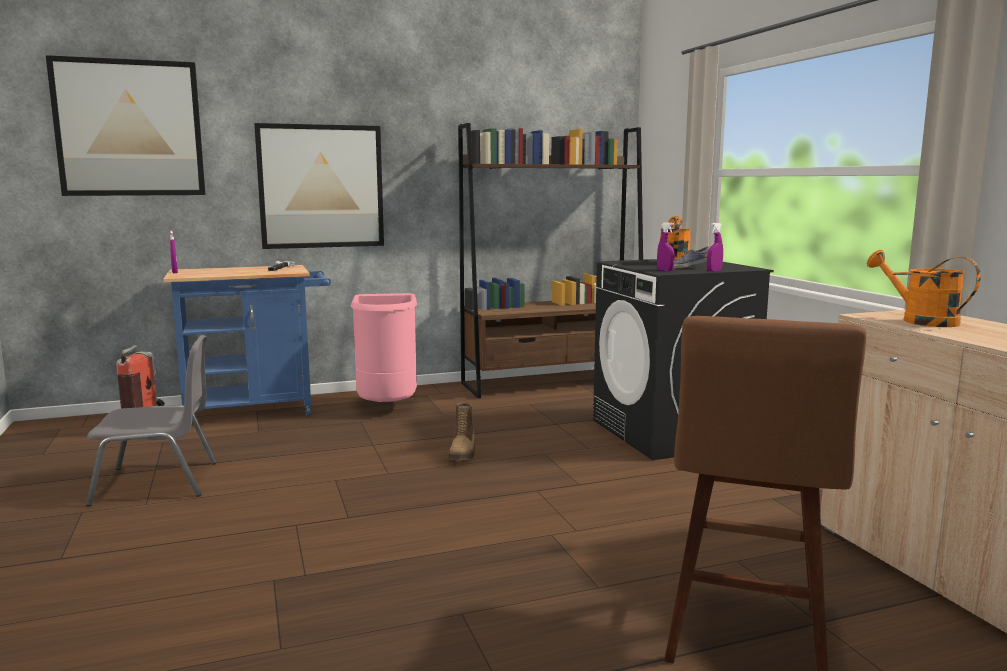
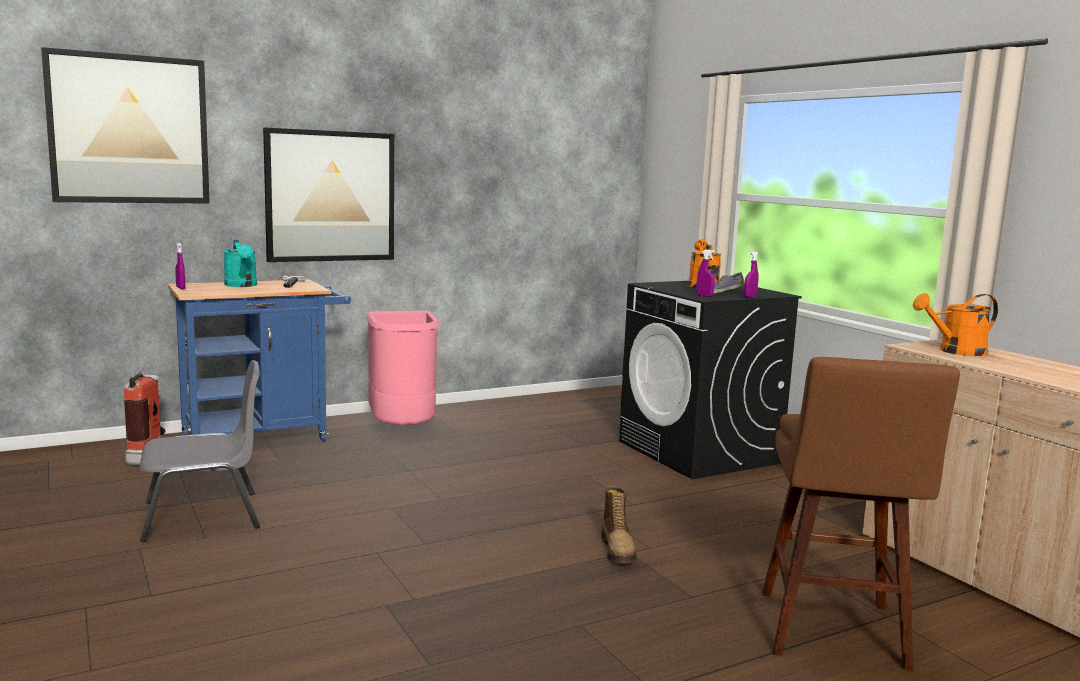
camera: 10 degrees left, 0 degrees up
(233, 270) = (242, 285): none -> turquoise watering can
(463, 453) = (506, 477): boot -> boot (618, 551)
(554, 382) = (562, 402): brown bookcase -> none
(920, 320) = (955, 351): orange watering can -> orange watering can turned 60 degrees counterclockwise

